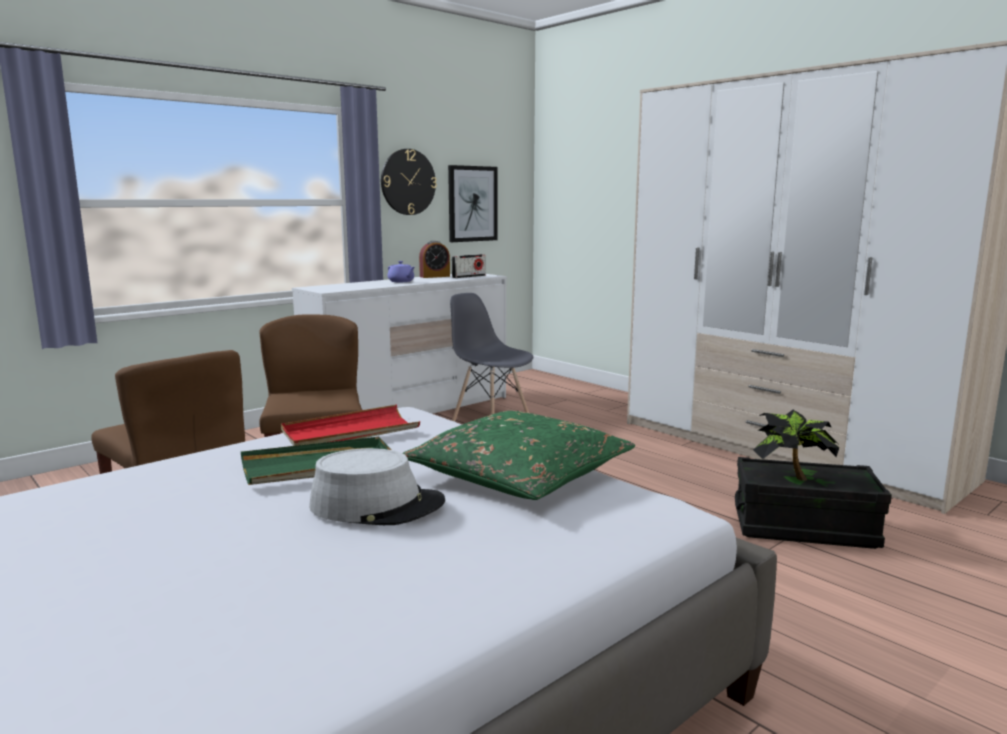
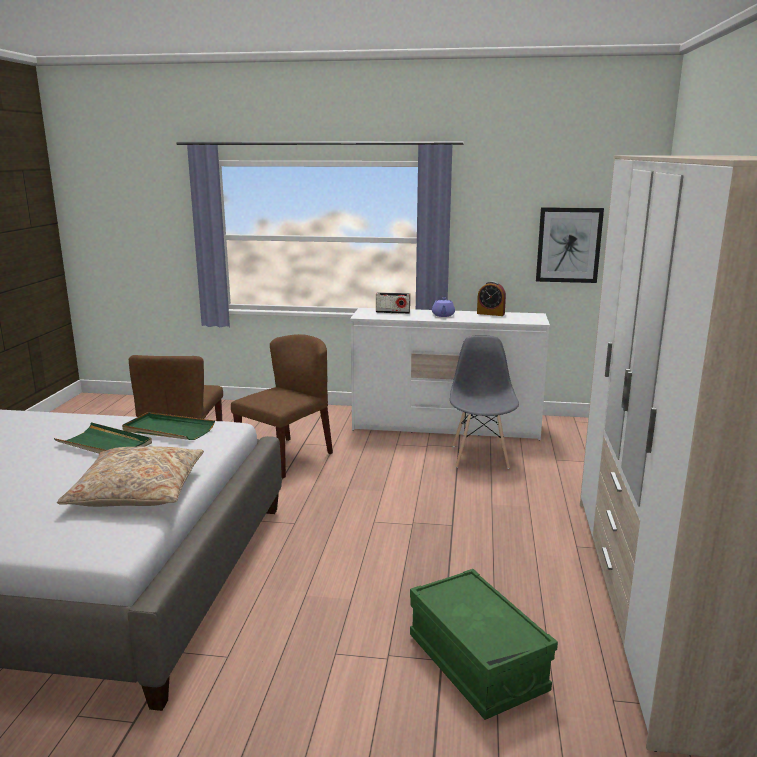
camera: 50 degrees right, 5 degrees up
(349, 432) = (168, 430): red tray -> green tray
(377, 505) = (53, 475): grey hat -> none
(408, 182) = (491, 223): wall clock -> none
(468, 276) = (515, 319): radio -> radio (392, 312)
(519, 475) = (137, 491): green pillow -> beige pillow
(791, 476) = (467, 606): potted plant -> none
(804, 527) = (476, 664): black storage box -> green storage box

